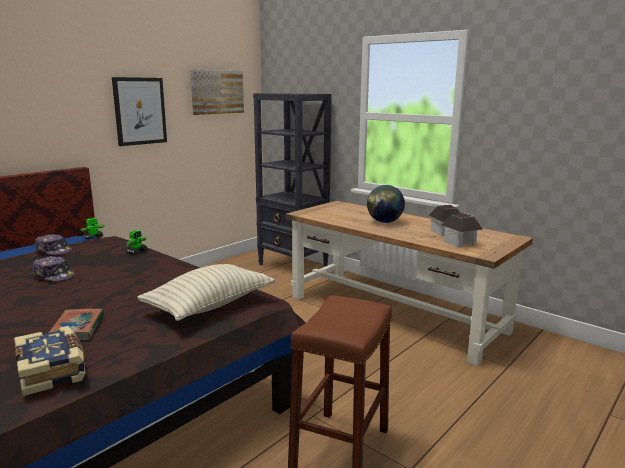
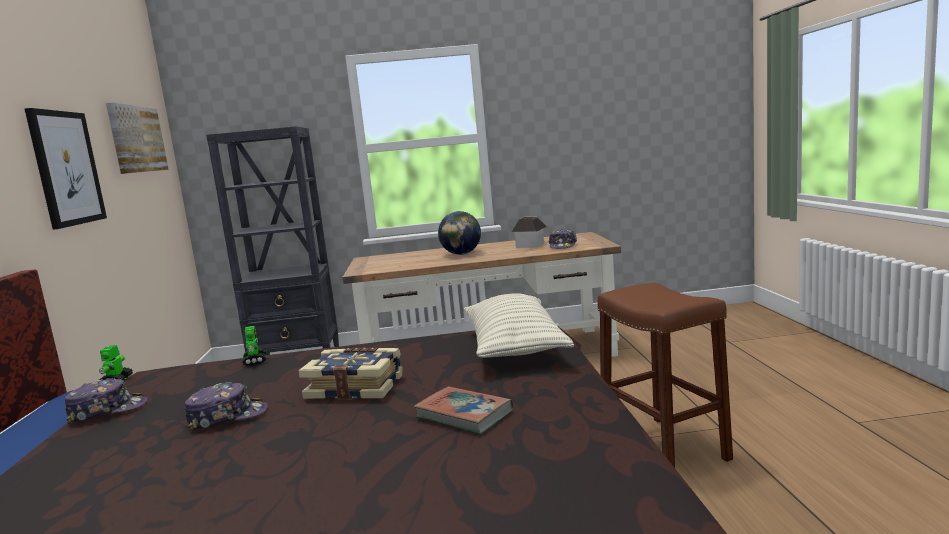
camera: 45 degrees left, 5 degrees down
(53, 371) = (574, 438): book -> book (356, 387)
(460, 243) = (563, 246): toy house -> cap

